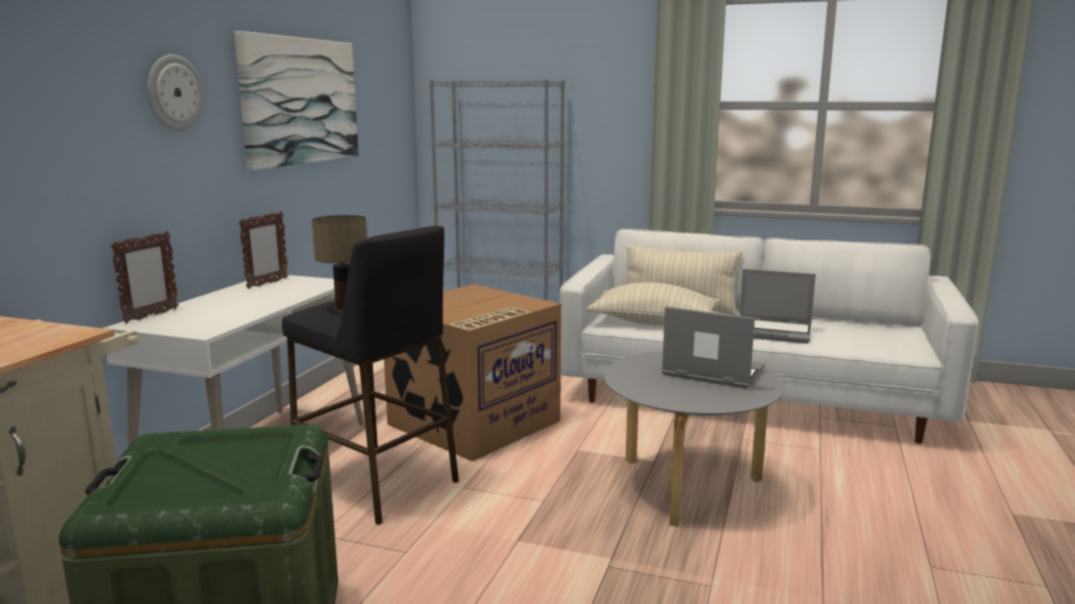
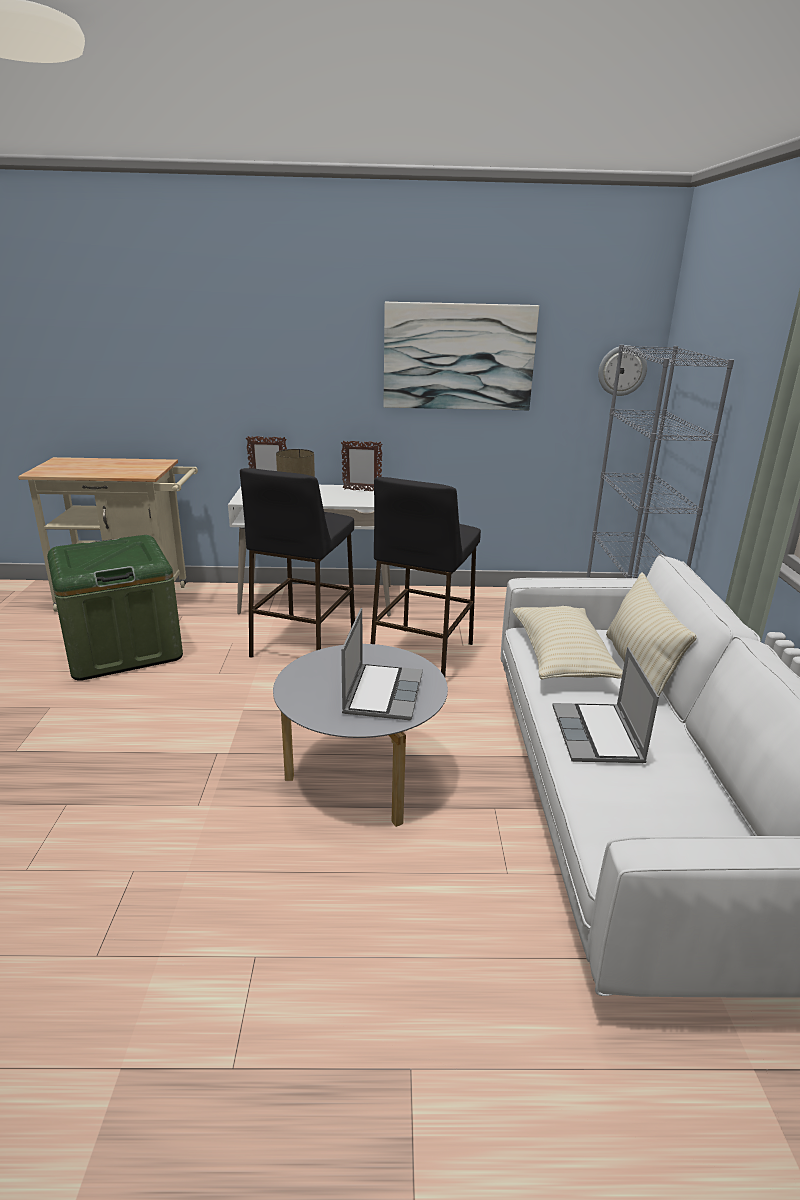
camera: 70 degrees right, 10 degrees up
(174, 93) = (319, 347): wall clock -> wall clock (622, 370)
(474, 423) = (422, 656): cardboard box -> black stool

